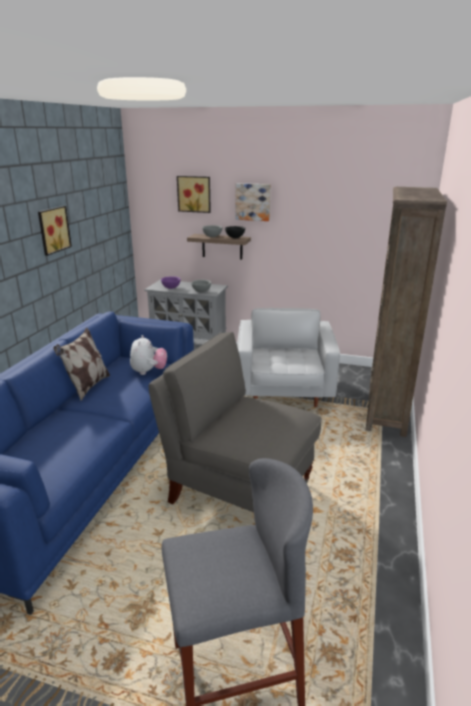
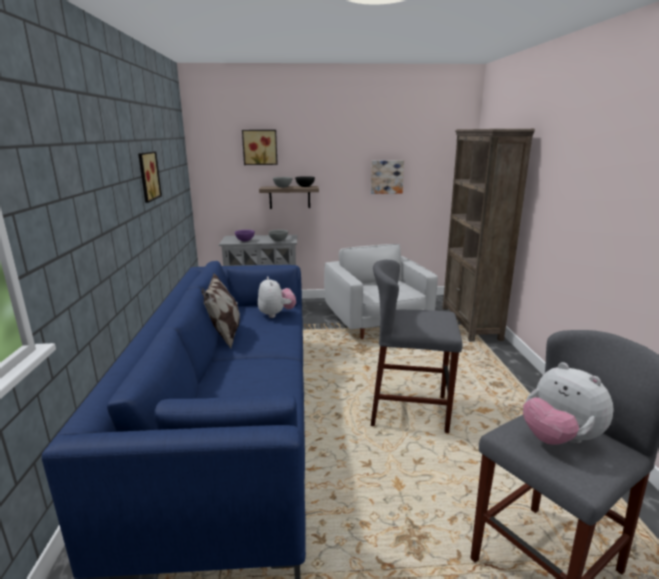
camera: 20 degrees left, 5 degrees down
(217, 562) = (559, 439): none -> plush toy
(238, 491) = (409, 410): grey armchair -> grey stool
(253, 202) = (319, 152): picture -> picture (386, 177)

